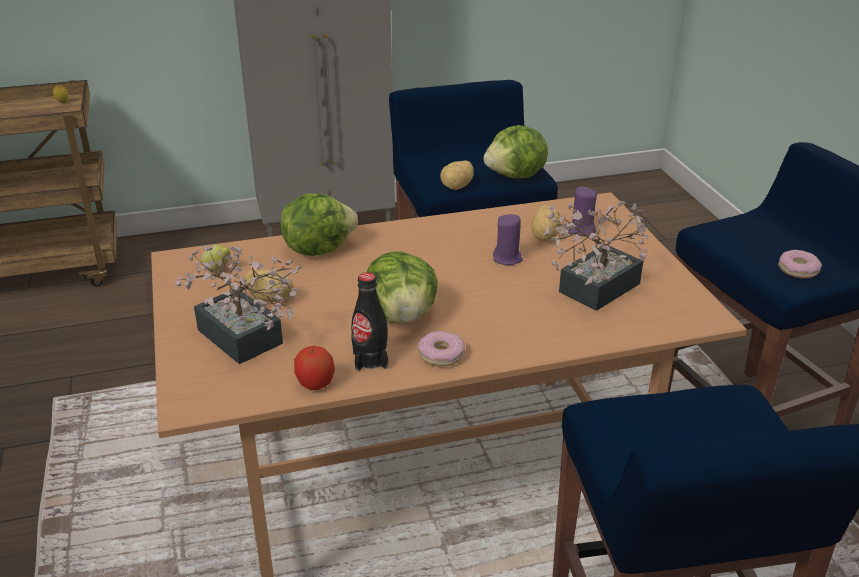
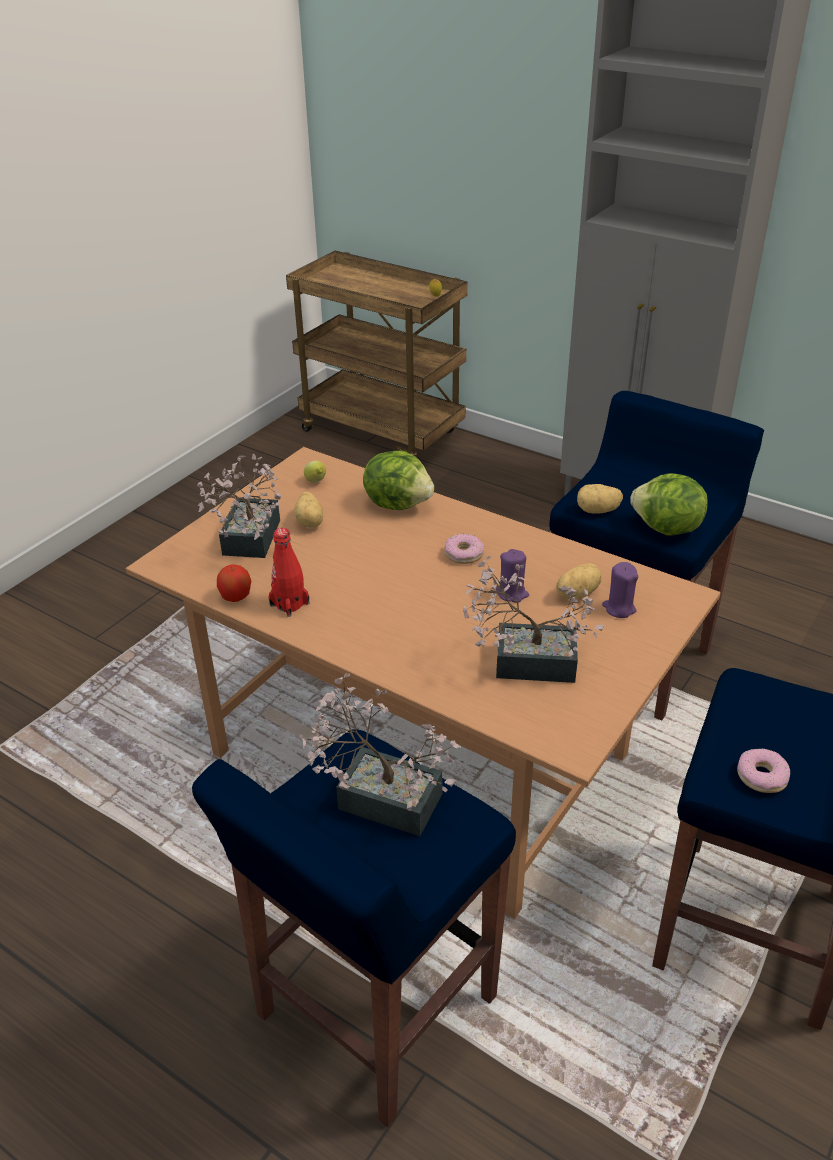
camera: 50 degrees right, 5 degrees up
(370, 360) = (289, 604): black bottle -> red bottle
(402, 316) = (361, 587): lettuce -> none
(441, 354) = (334, 631): donut -> donut (464, 554)
(668, 429) = (379, 796): none -> potted plant

